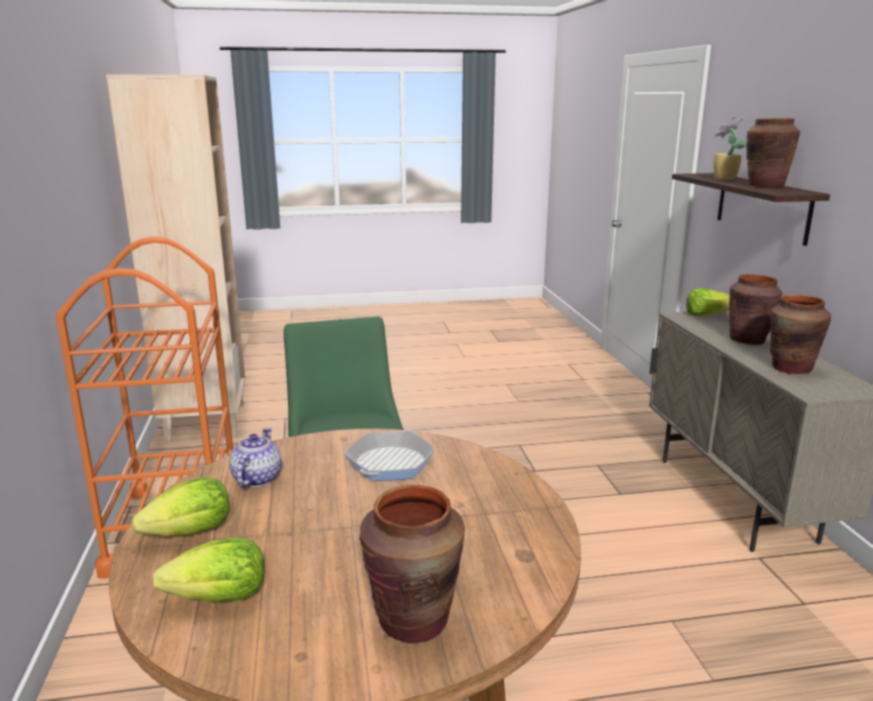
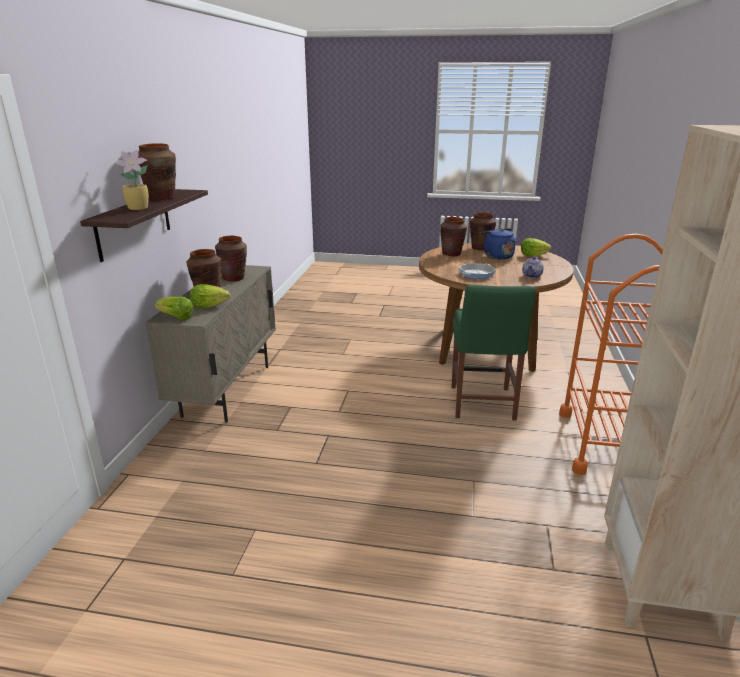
camera: 160 degrees left, 5 degrees up
(191, 533) = (549, 266): lettuce -> lettuce (208, 306)
(348, 565) = (496, 256): none -> blue kettle
(494, 551) = (451, 254): none -> brown vase

